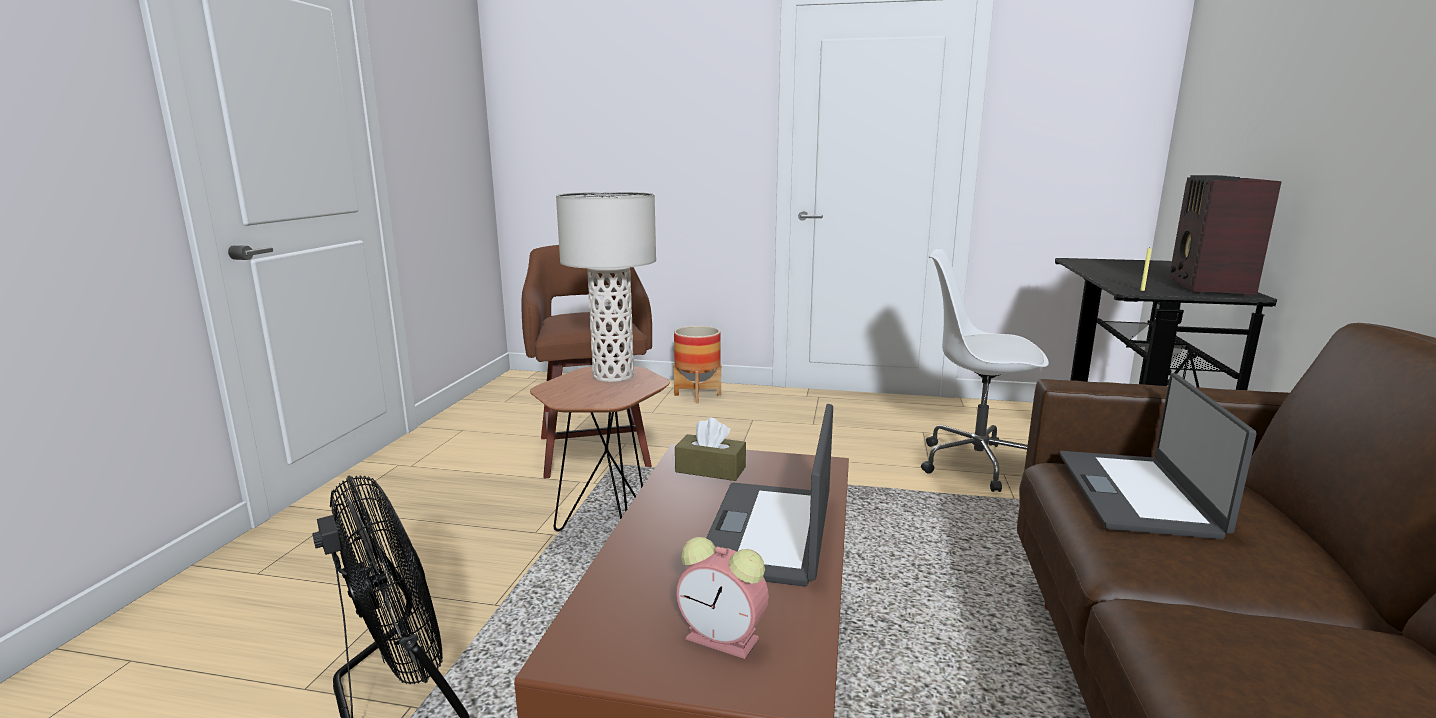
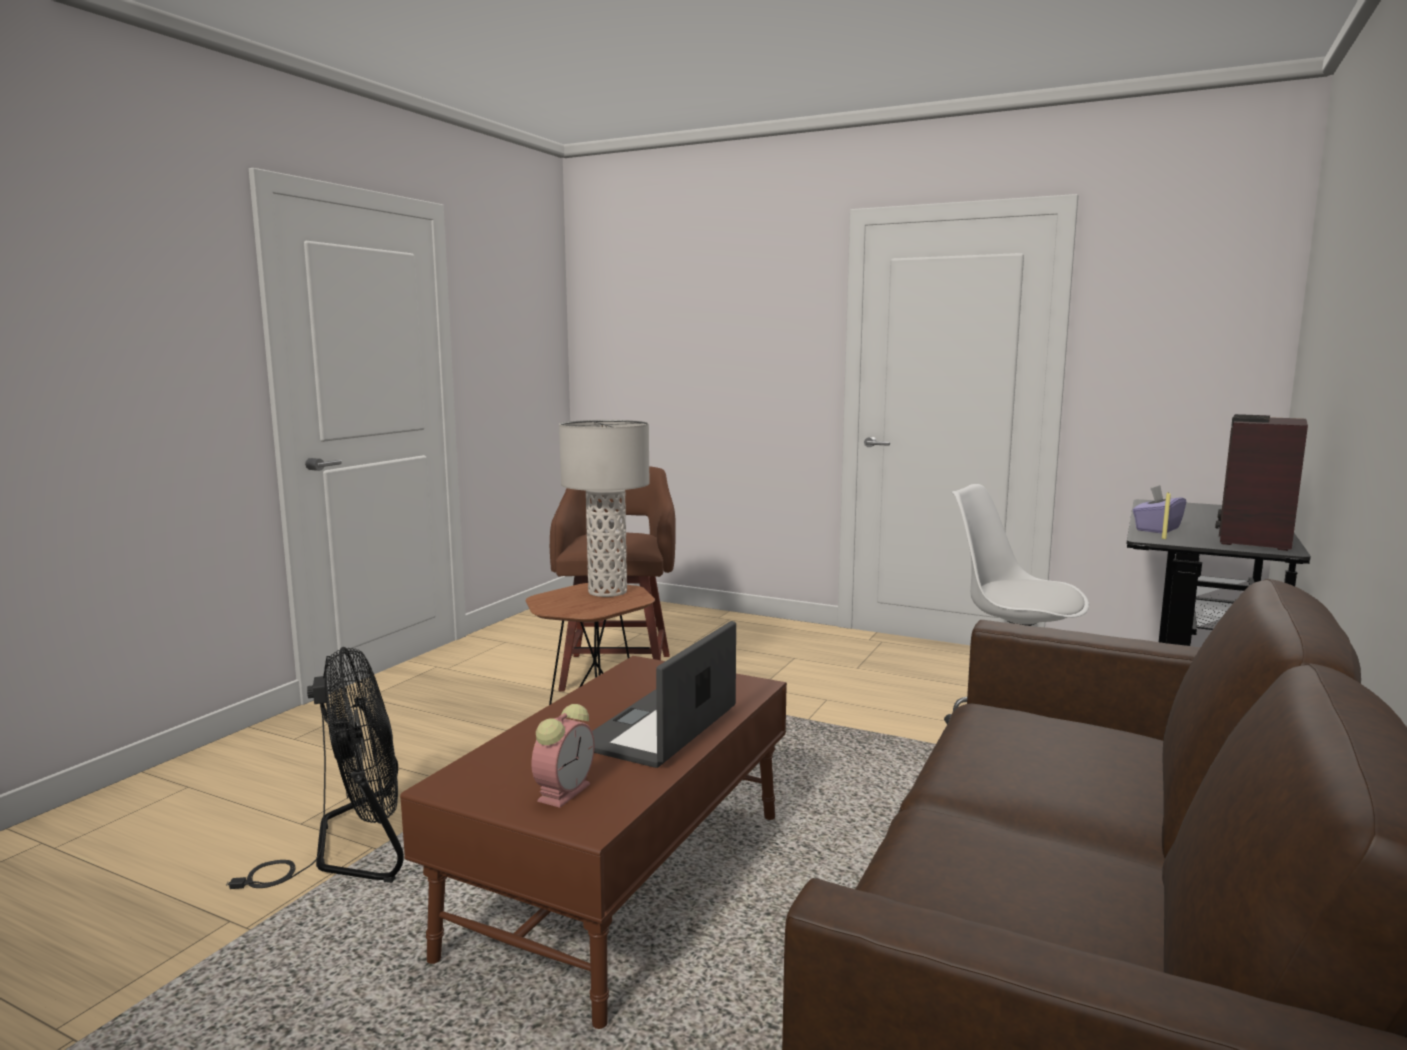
camera: 15 degrees right, 5 degrees down
(697, 395) = (751, 629): planter -> none
(710, 469) = (650, 678): brown tissue box -> none
(725, 639) = (565, 791): alarm clock -> alarm clock turned 105 degrees counterclockwise
(1121, 282) = (1157, 529): none -> purple tissue box
(1138, 493) = (1025, 734): laptop -> none

